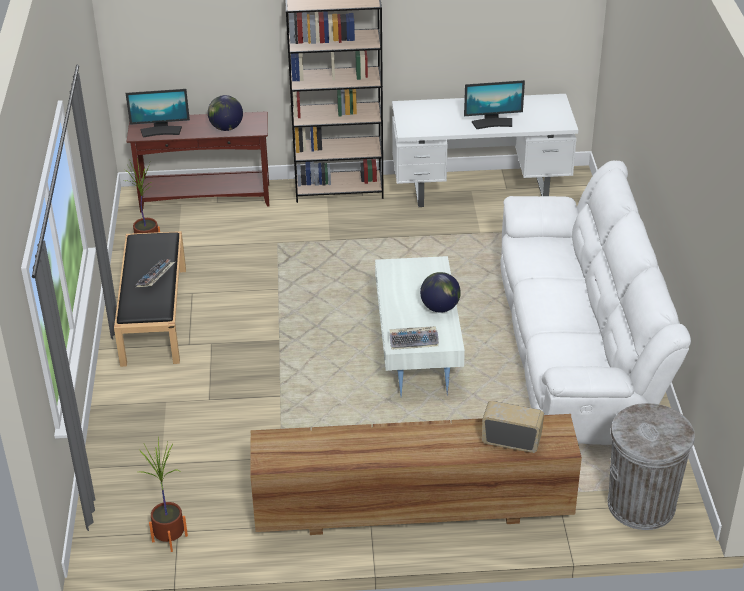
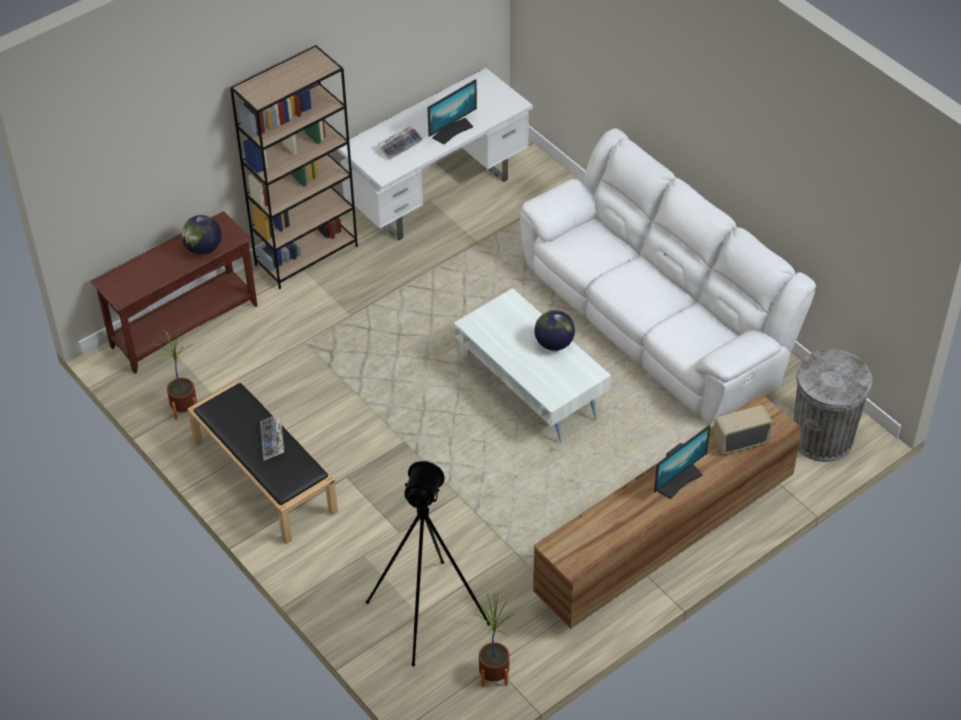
camera: 35 degrees left, 10 degrees up
(161, 131) = (141, 282): monitor -> monitor (678, 480)
(169, 466) = (428, 613): none -> black floor lamp
(414, 341) = (563, 387): keyboard -> keyboard (400, 145)

